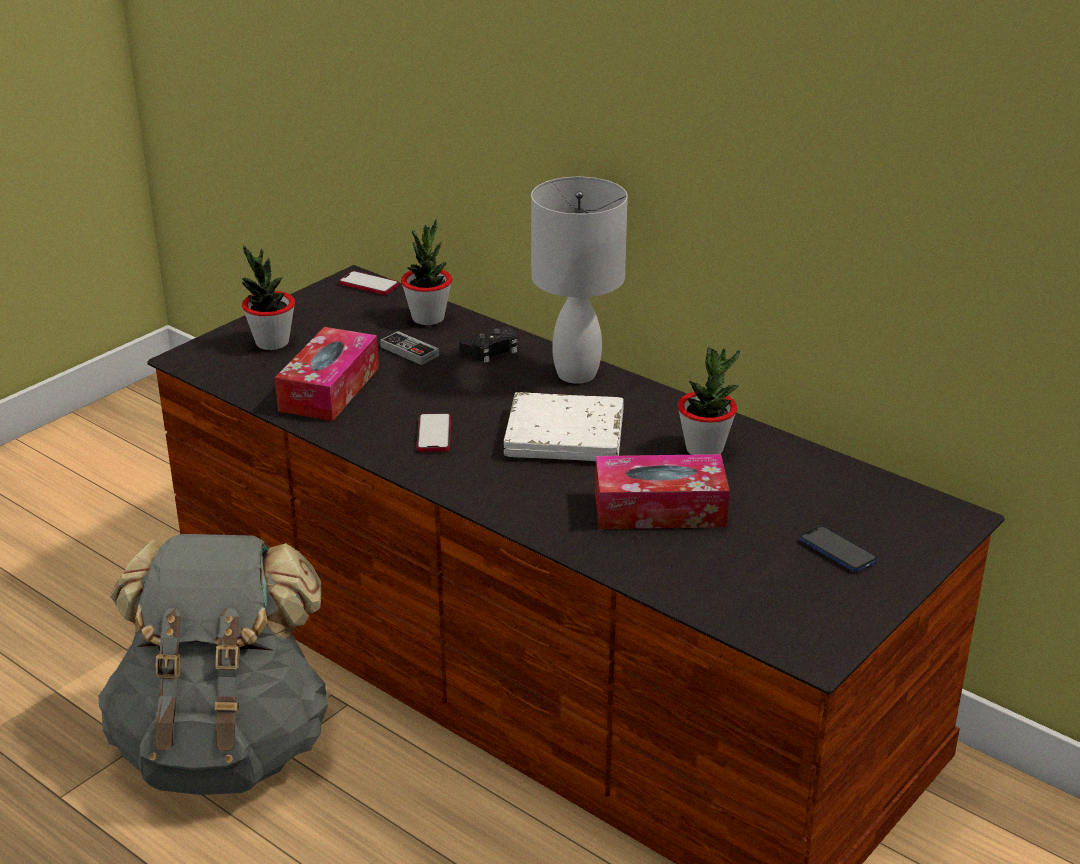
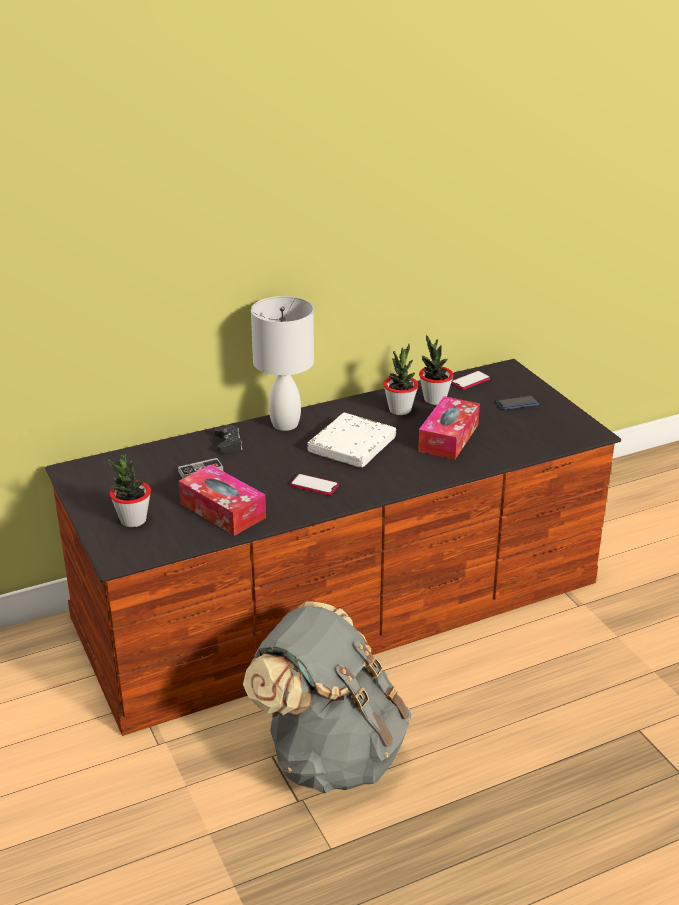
camera: 65 degrees left, 0 degrees up
(368, 285) = (87, 466): phone -> phone (470, 381)
(428, 318) = (161, 455): potted plant -> potted plant (434, 400)

